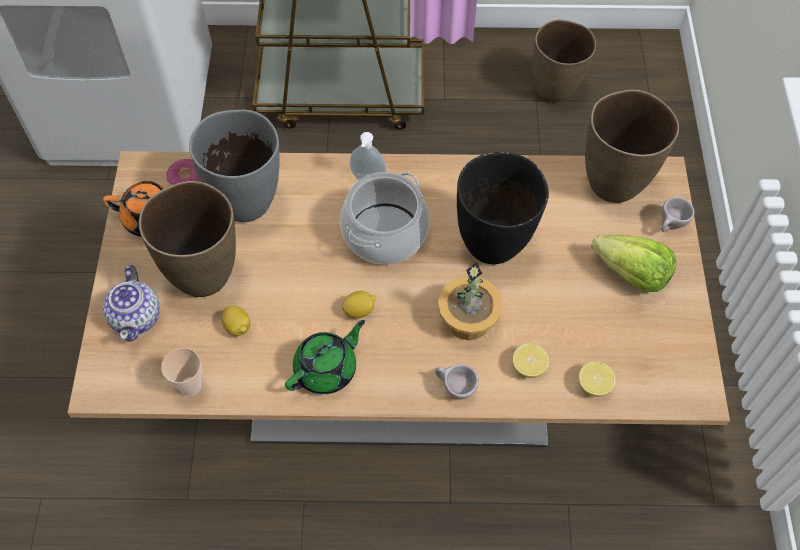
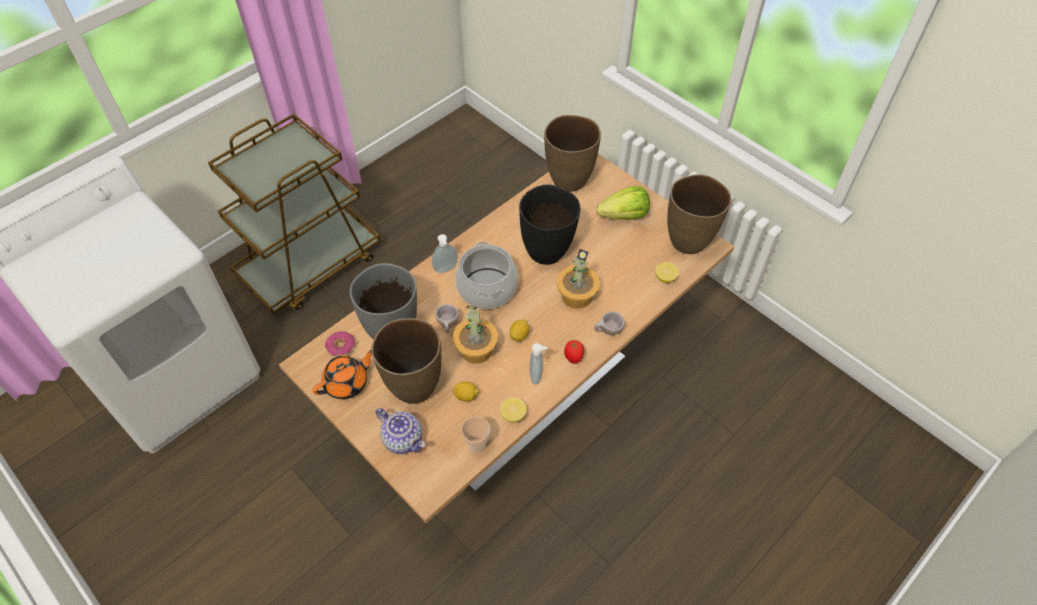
camera: 45 degrees left, 5 degrees down
(300, 289) = (476, 350): none -> potted plant
(327, 369) = (537, 376): green teapot -> soap dispenser
(385, 383) = (573, 357): none -> tomato
(528, 367) = (628, 294): lemon -> lemon (513, 415)
(555, 89) = (434, 178): brown vase -> brown vase (688, 240)
(670, 226) = (616, 181): beige cup -> beige cup (448, 326)

